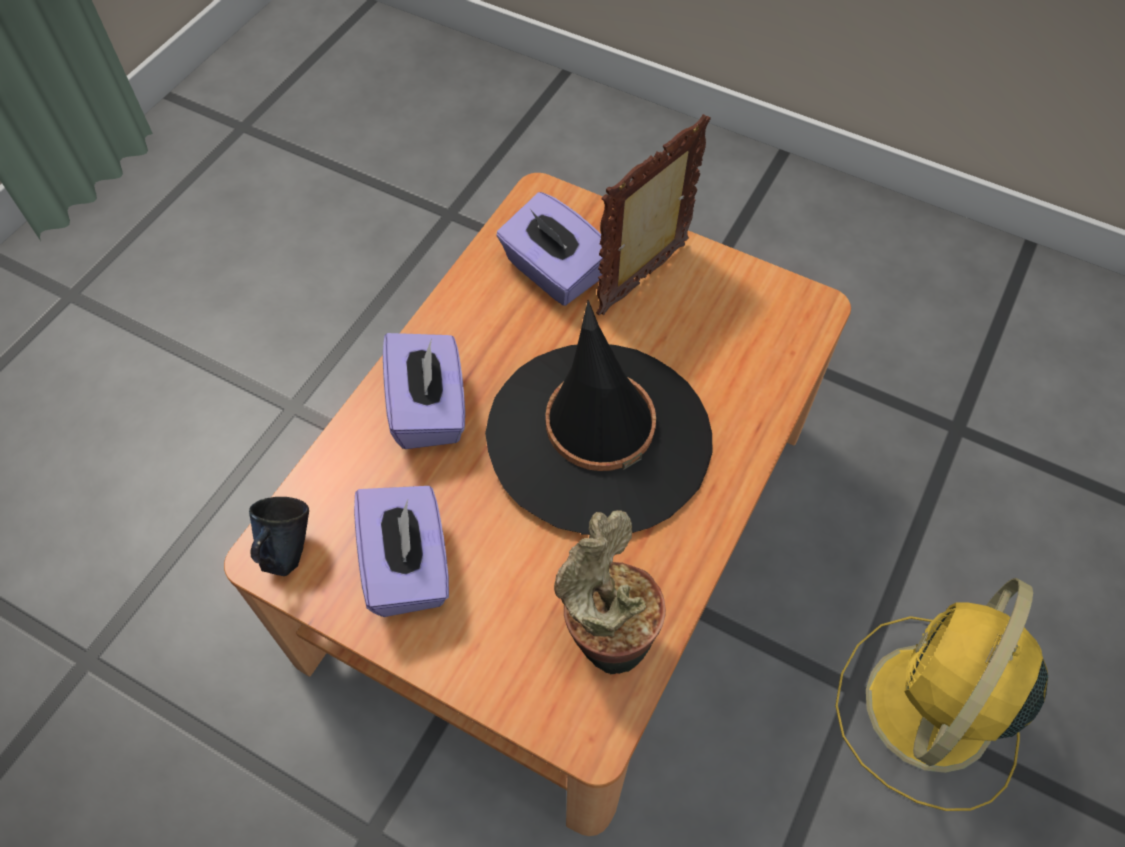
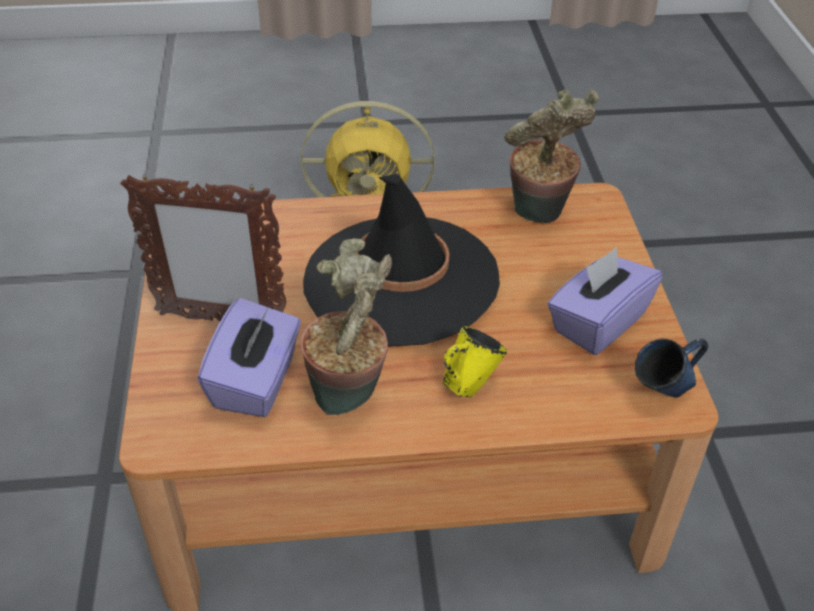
camera: 125 degrees left, 15 degrees down
(429, 409) = (469, 384): purple tissue box -> yellow mug
(486, 322) = (350, 397): none -> potted plant

